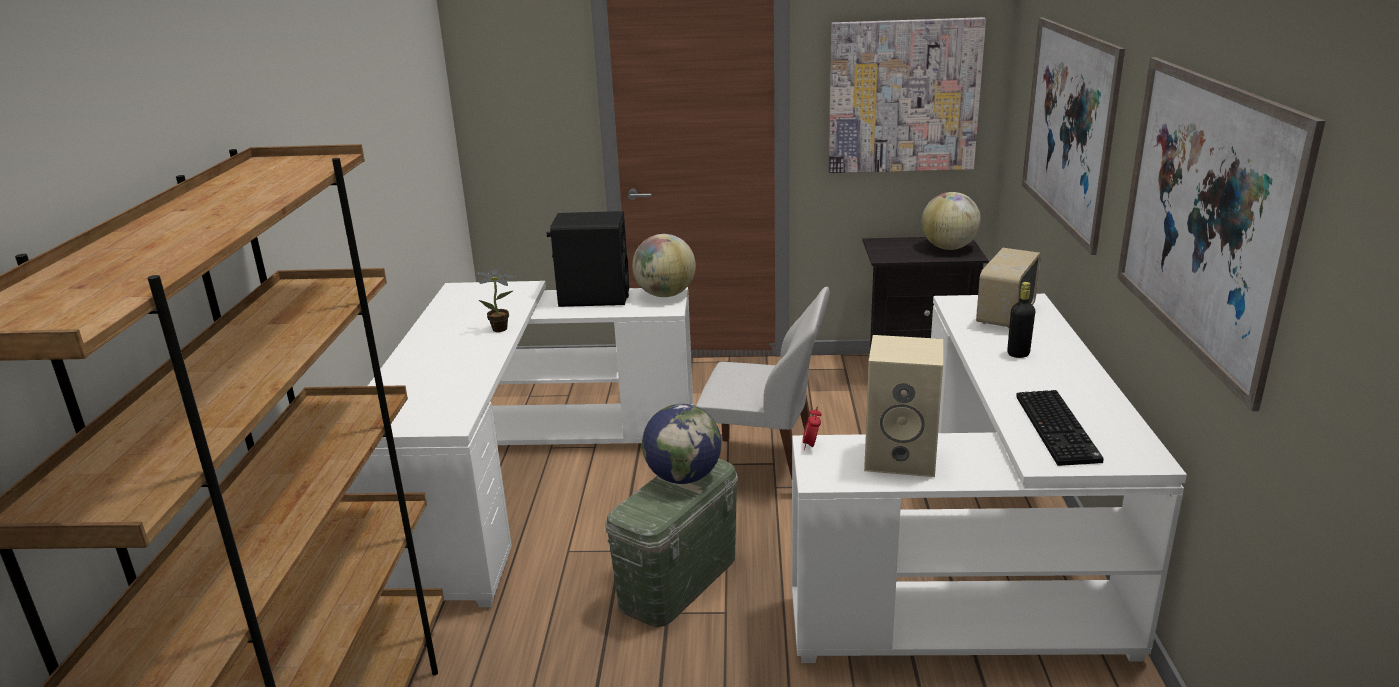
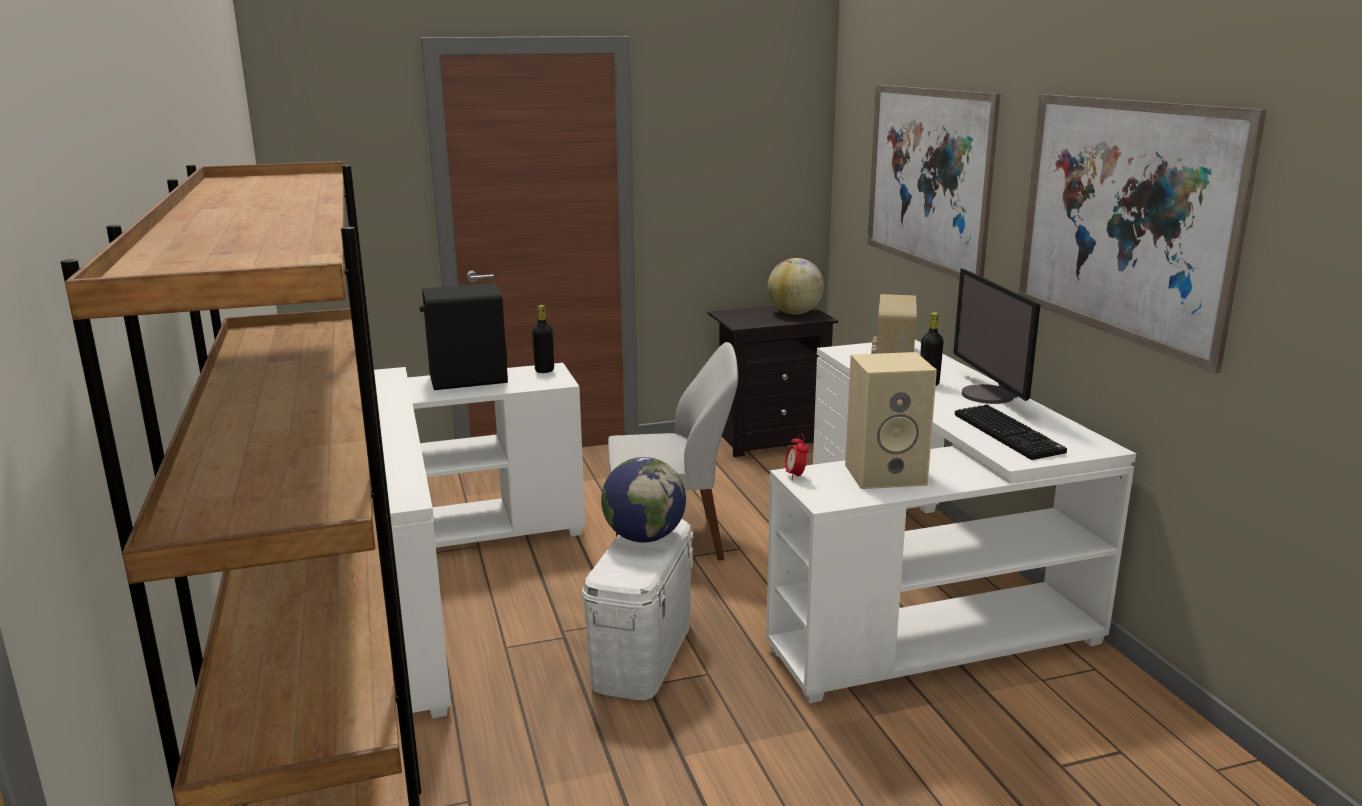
camera: 20 degrees left, 5 degrees down
(502, 329) = (392, 412): potted plant -> none
(665, 295) = (544, 370): globe -> black bottle
(678, 581) = (642, 654): green storage box -> white storage box
(903, 96) = (740, 168): picture -> none
(1074, 376) = (989, 395): none -> monitor

